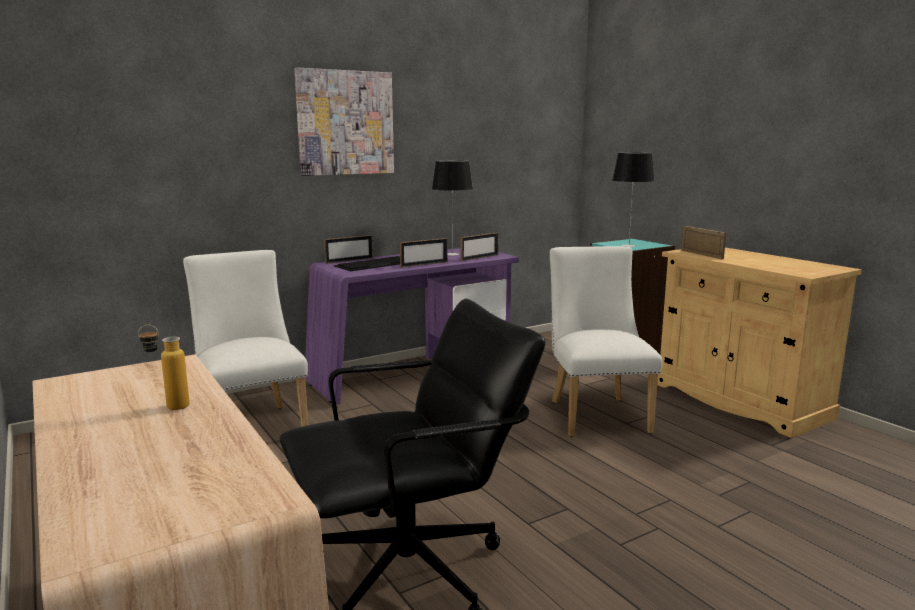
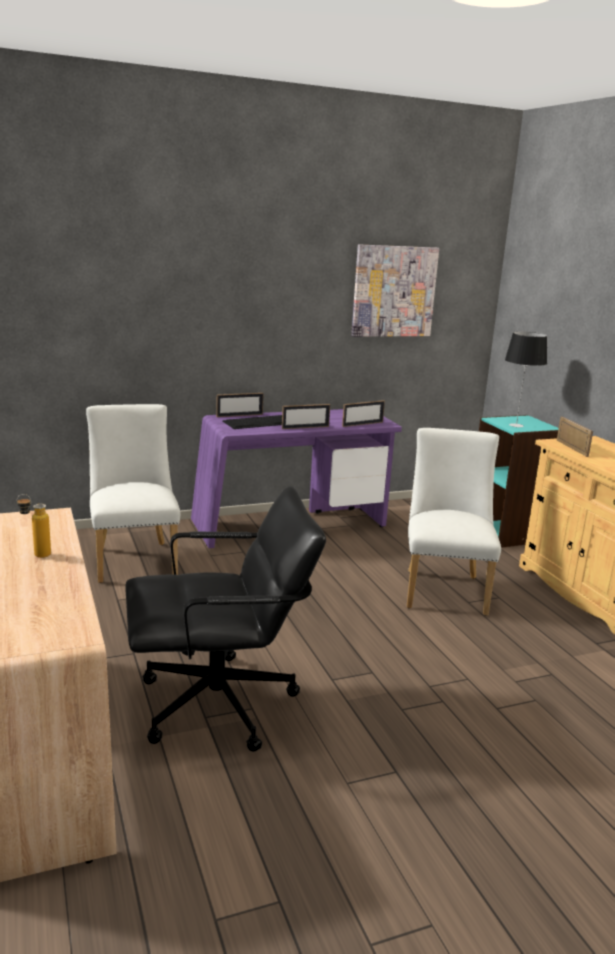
camera: 10 degrees right, 5 degrees up
(345, 123) = (246, 286): picture -> picture (394, 291)
(452, 254) = (340, 416): table lamp -> none

